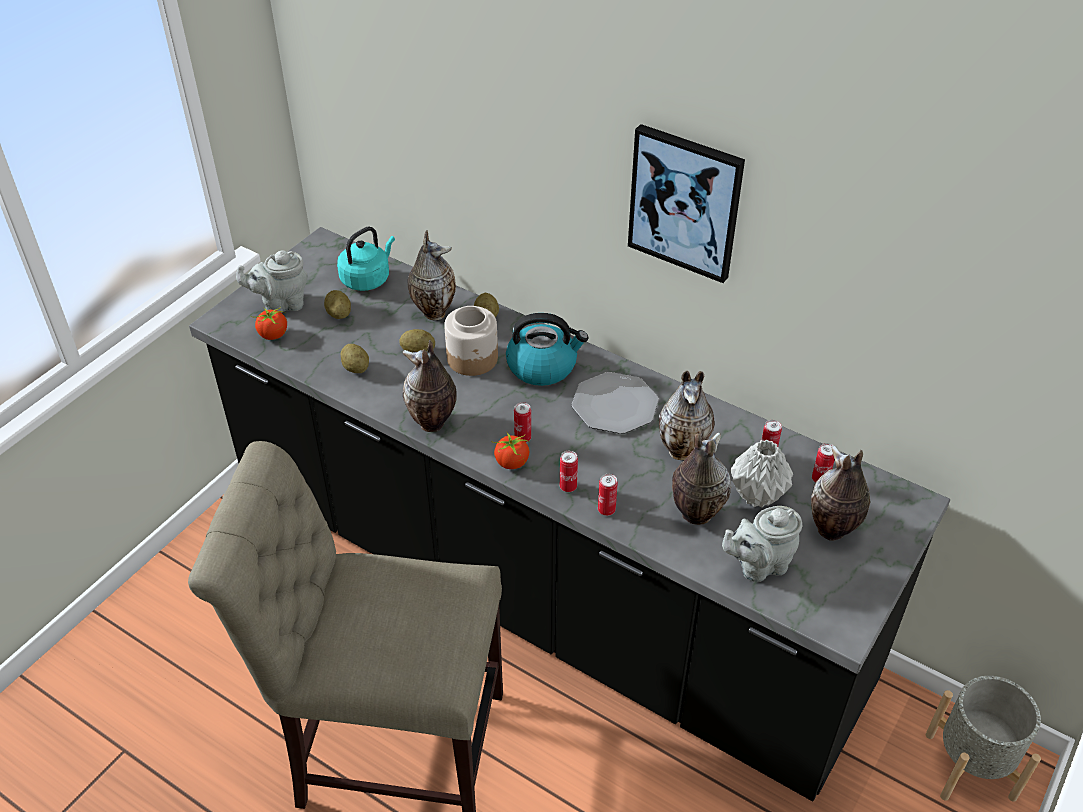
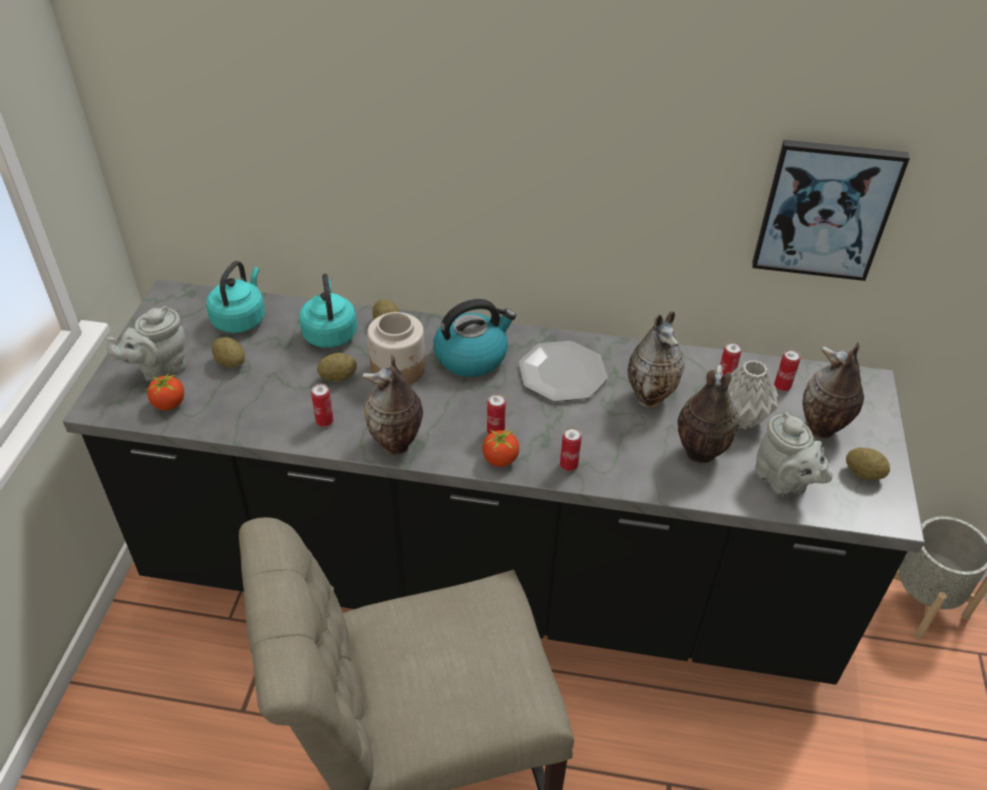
camera: 25 degrees left, 0 degrees up
(356, 368) = (282, 412): potato -> potato (863, 473)
(433, 311) = (330, 333): vase -> turquoise kettle
(606, 510) = (618, 476): can -> can (324, 421)
(685, 202) = (608, 147): picture -> picture (825, 209)
(758, 565) = (783, 482): grey teapot -> grey teapot turned 75 degrees counterclockwise

